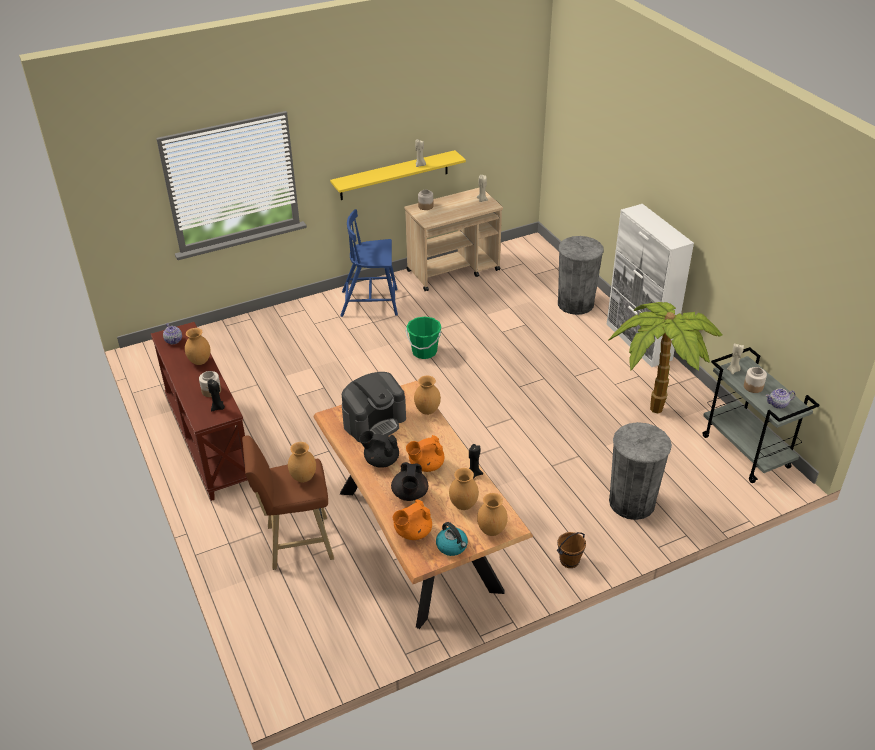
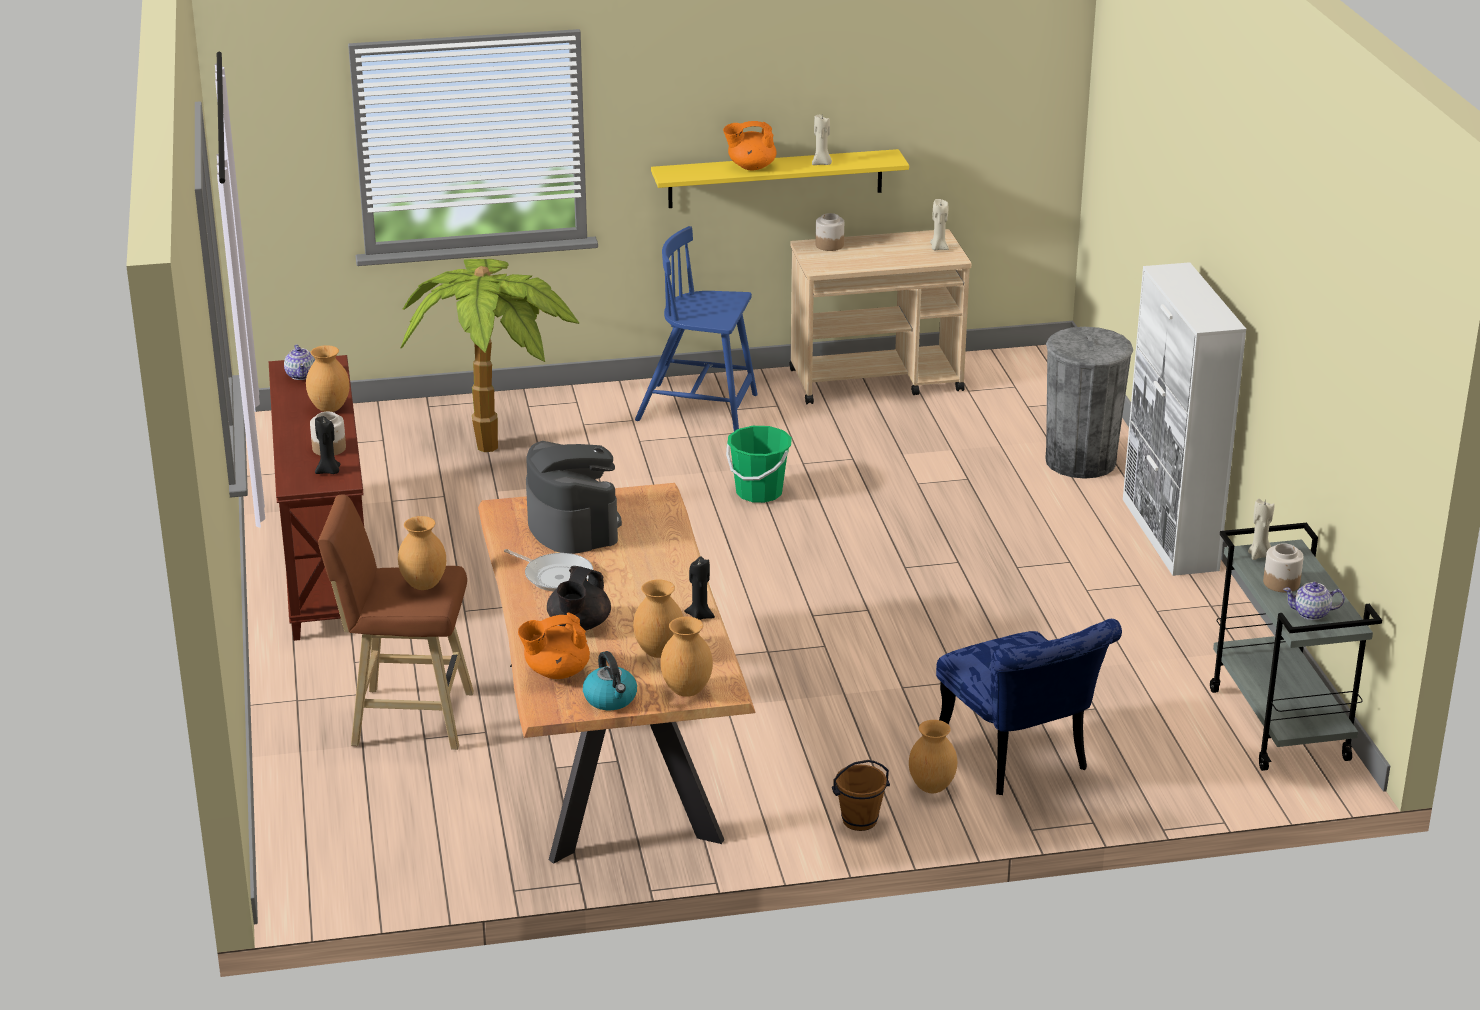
camera: 15 degrees right, 10 degrees down
(374, 421) = (573, 525): coffee machine -> coffee machine turned 90 degrees counterclockwise
(381, 460) = (555, 576): black teapot -> frying pan
(425, 465) = (625, 593): orange teapot -> orange teapot (750, 167)
(427, 410) = (669, 524): brown vase -> brown vase (932, 787)
(632, 502) = (1019, 761): grey trash can -> blue chair
(654, 404) = (1145, 630): potted plant -> potted plant (490, 441)

